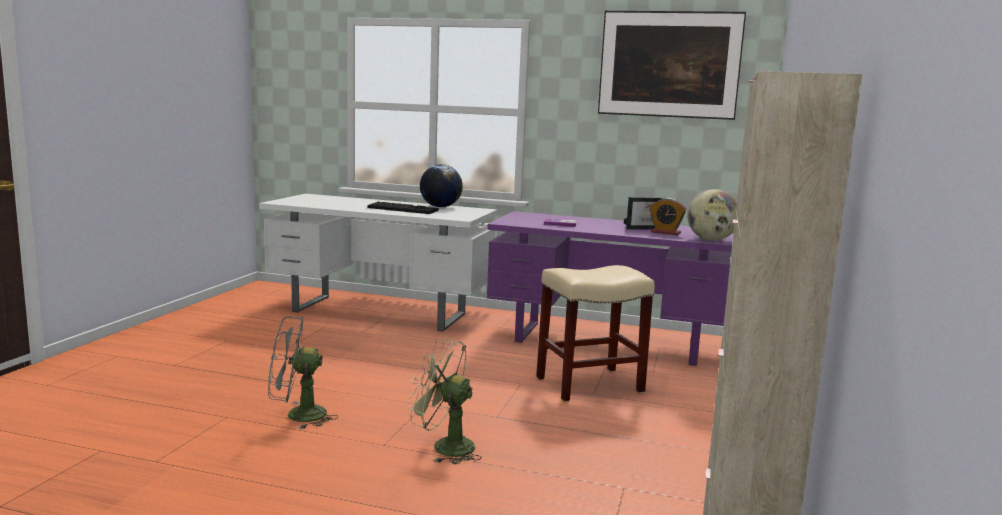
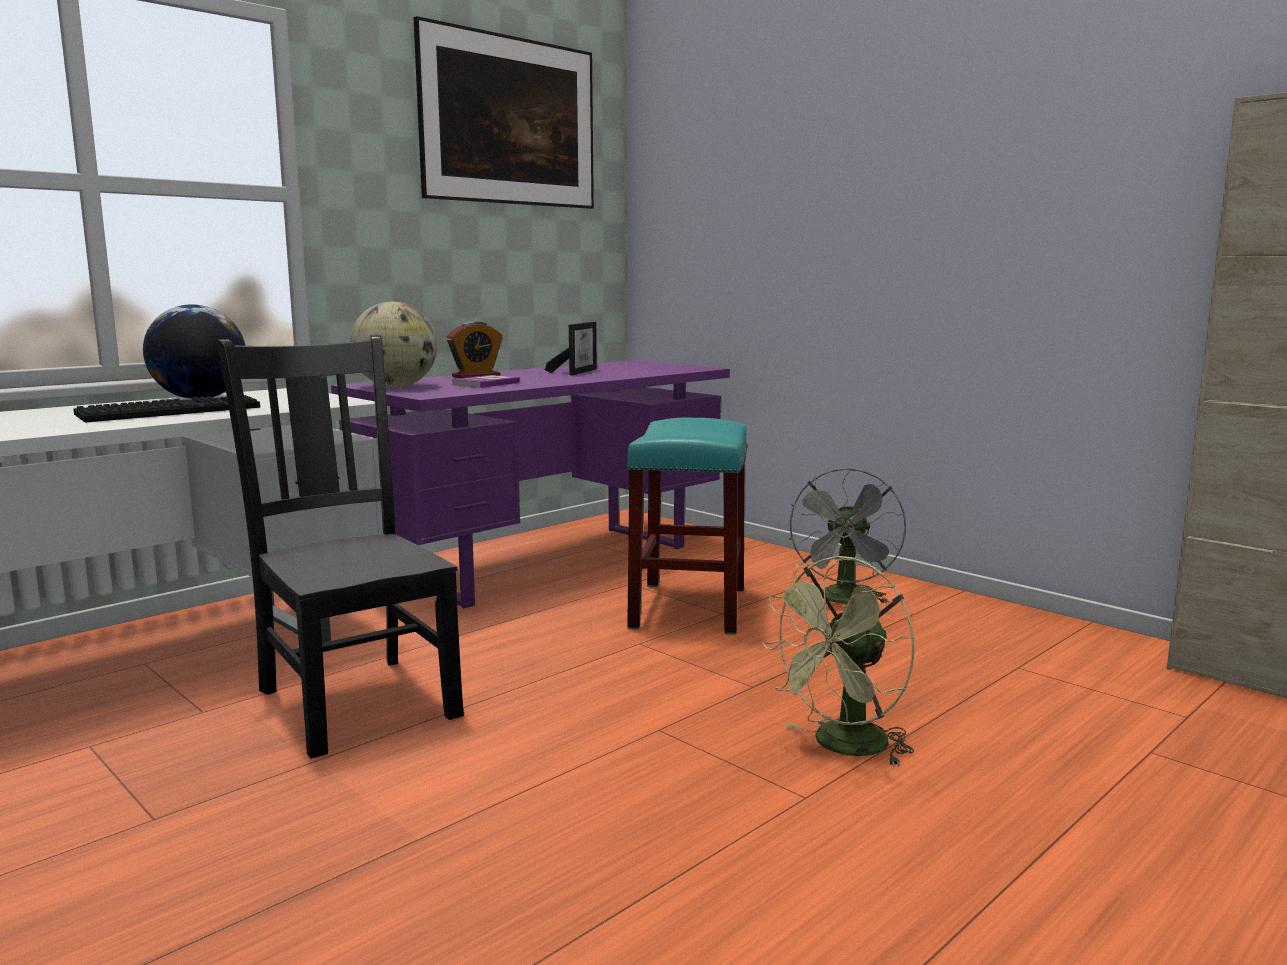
camera: 60 degrees left, 0 degrees up
(297, 416) = (601, 867): grey fan -> grey fan (846, 601)
(394, 349) = (356, 700): none -> black chair
(589, 385) = (689, 608): beige stool -> turquoise stool
(665, 232) = (617, 371): alarm clock -> alarm clock (476, 376)
(711, 240) = (683, 369): globe -> globe (396, 386)

